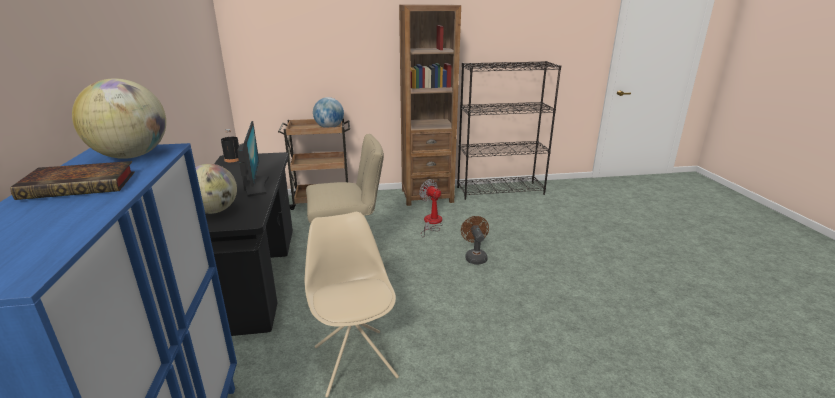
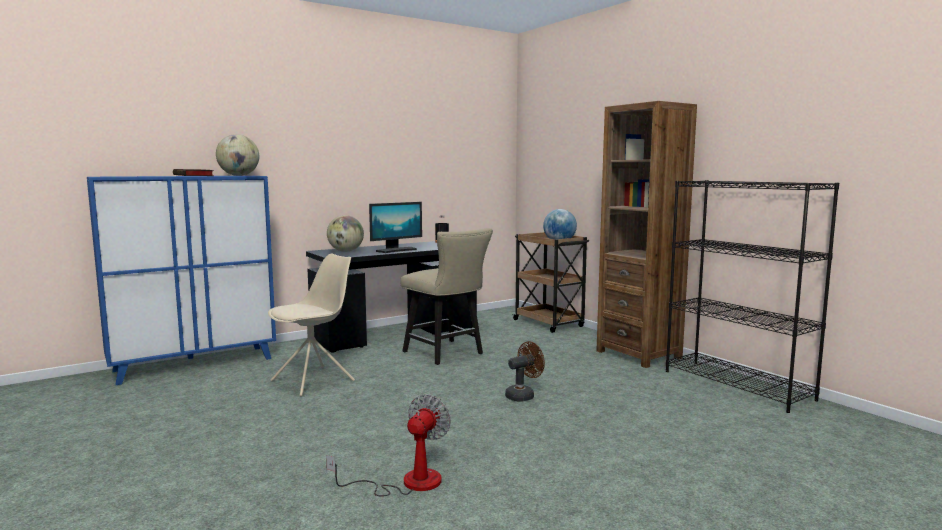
camera: 65 degrees right, 15 degrees down
(431, 223) = (572, 367): fan -> fan (407, 483)

